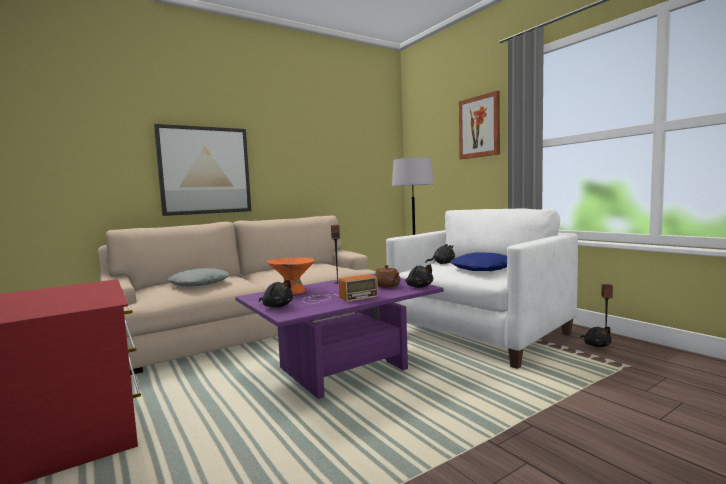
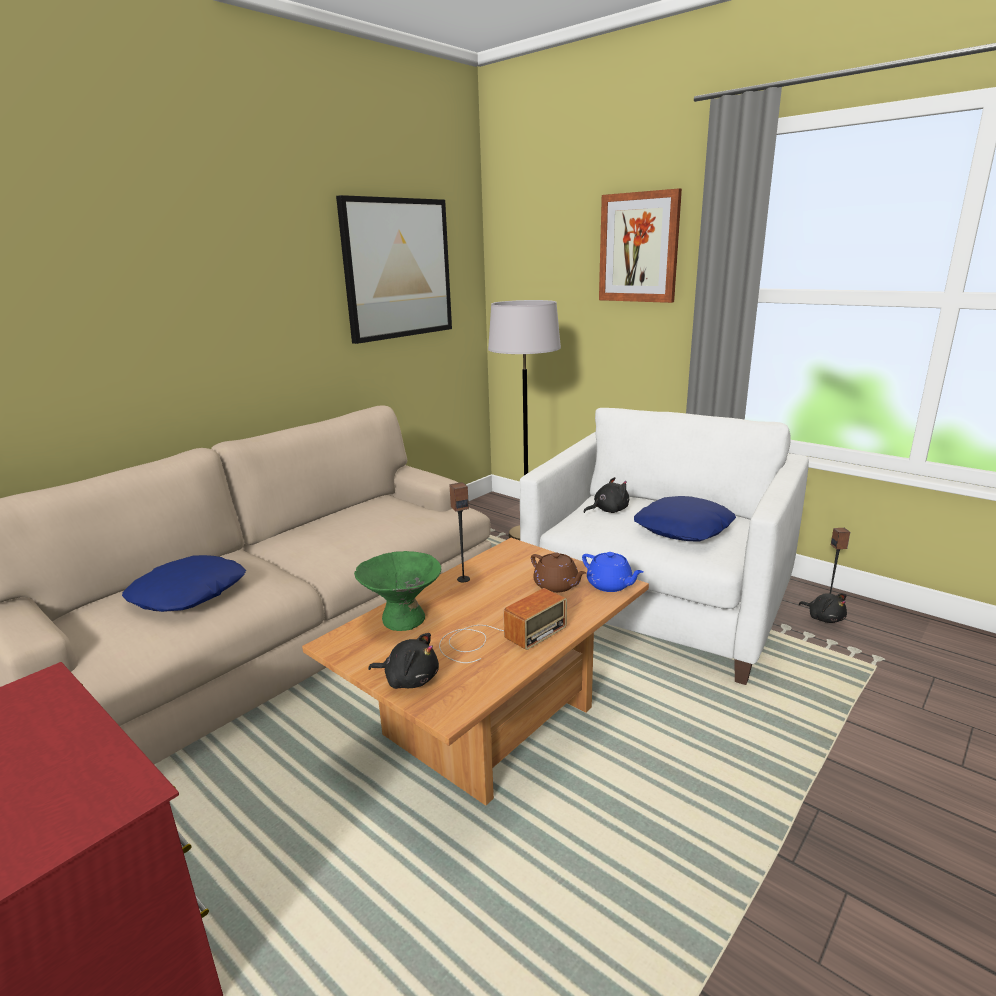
camera: 15 degrees left, 15 degrees up
(199, 284) = (188, 593): grey pillow -> blue pillow
(205, 170) = (137, 346): picture -> picture (397, 269)
(292, 291) = (403, 619): orange bowl -> green bowl
(343, 370) = (492, 725): purple coffee table -> brown coffee table
(419, 287) = (610, 585): black plush toy -> blue teapot

